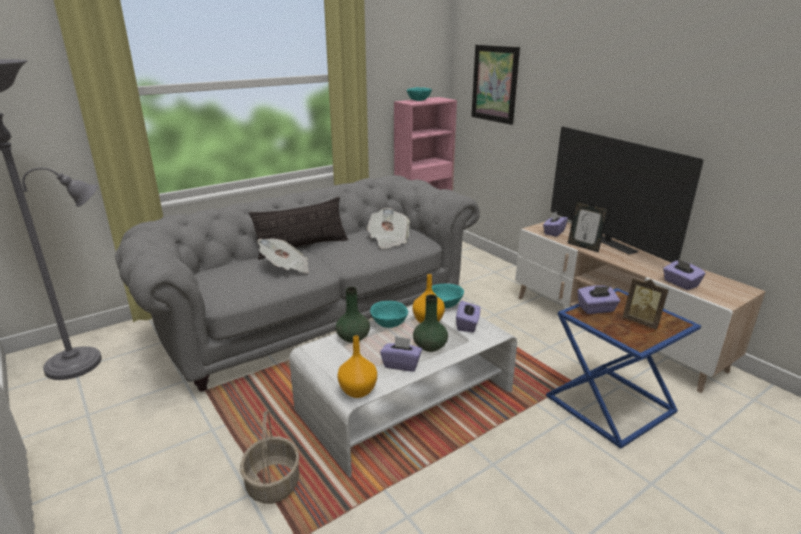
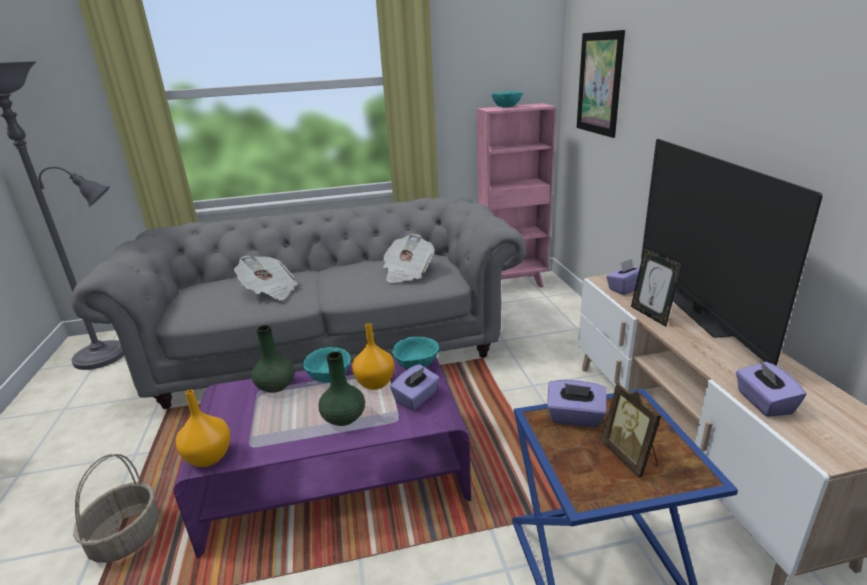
camera: 25 degrees right, 0 degrees up
(302, 247) = (312, 270): pillow -> none
(401, 364) = (288, 434): purple tissue box -> none
(405, 401) = (337, 476): white coffee table -> purple coffee table

